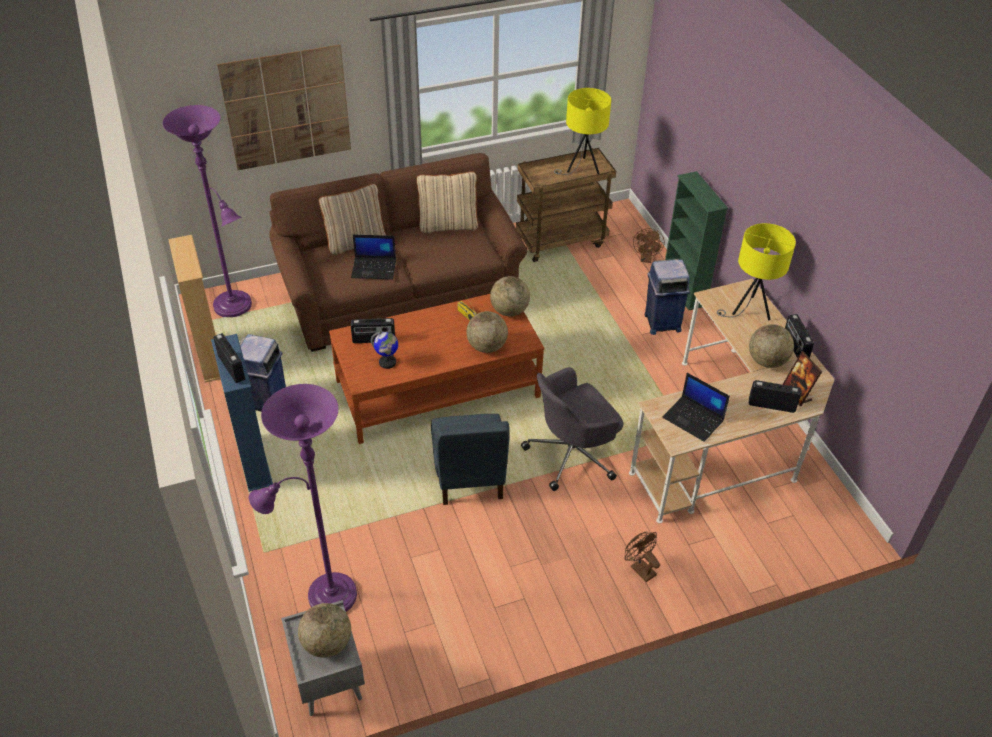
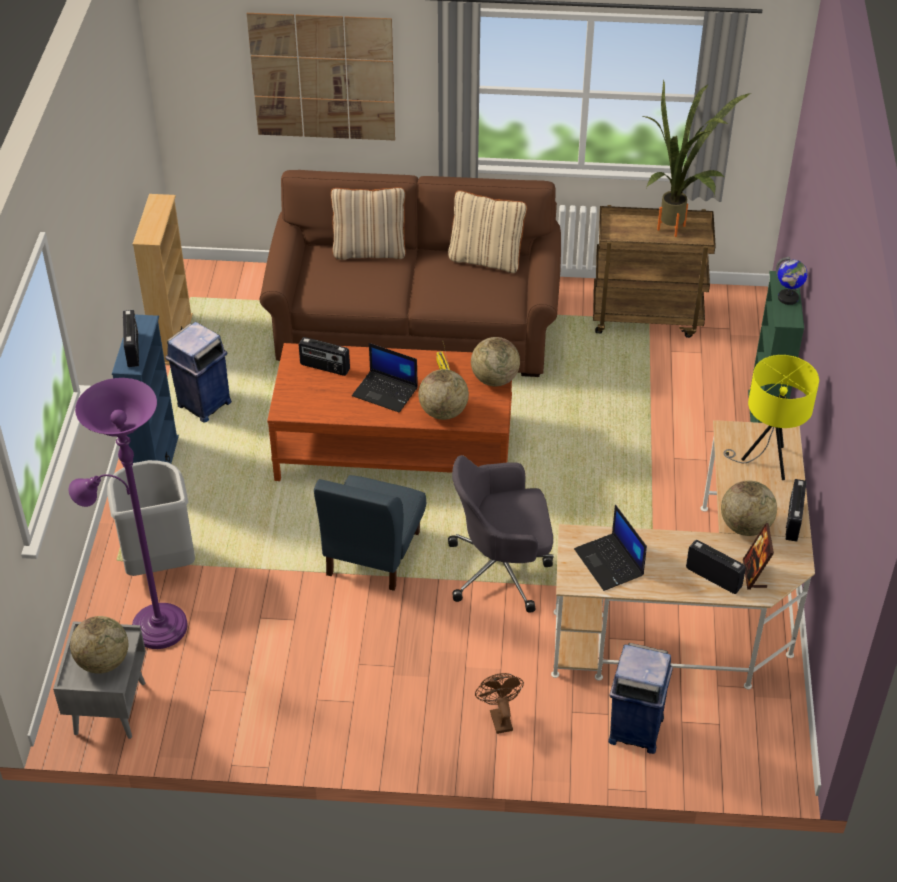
camera: 25 degrees right, 0 degrees up
(235, 308) = (228, 291): purple floor lamp -> none
(302, 542) = (160, 563): none -> grey trash can
(374, 268) = (372, 287): laptop -> laptop (386, 392)
(387, 362) = (324, 397): globe -> globe (788, 298)
(581, 169) = (677, 232): yellow table lamp -> potted plant
(646, 259) = (740, 369): brown fan -> none
(661, 323) = (707, 452): blue trash can -> blue trash can (634, 729)

